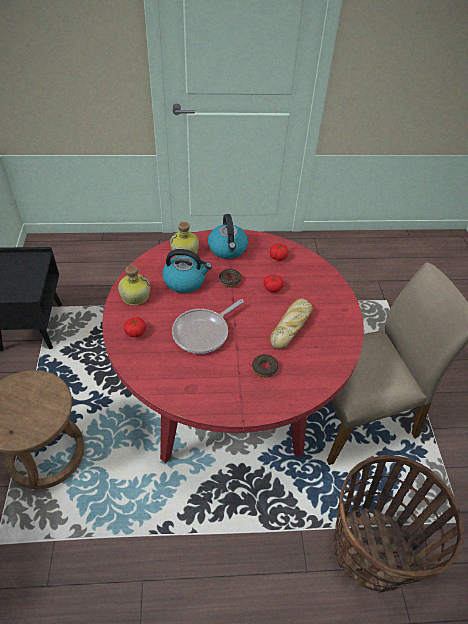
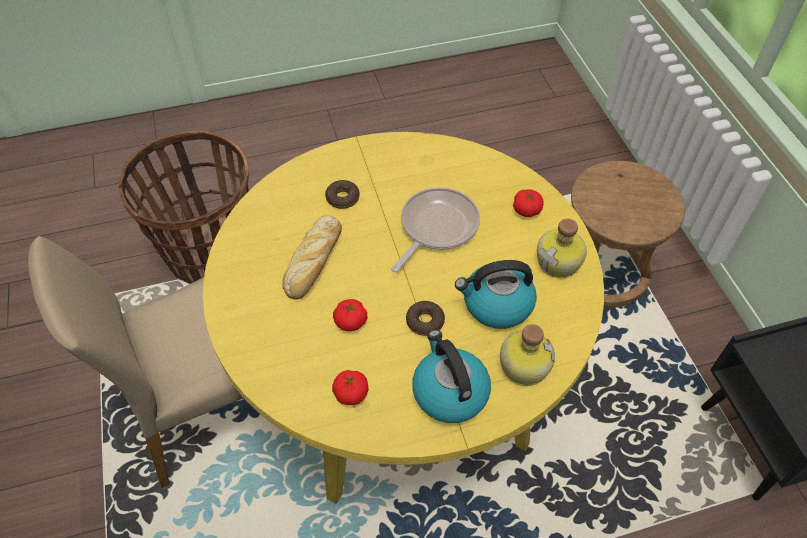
camera: 170 degrees right, 5 degrees up
(228, 399) = (403, 386): red dining table -> yellow dining table

